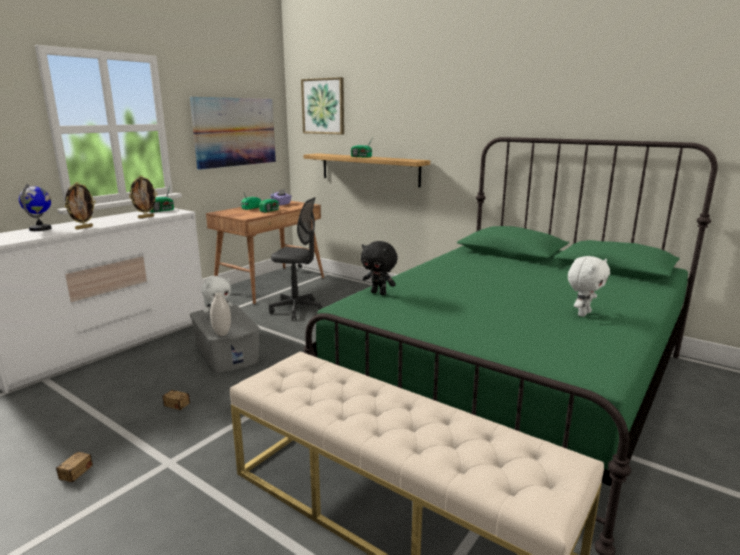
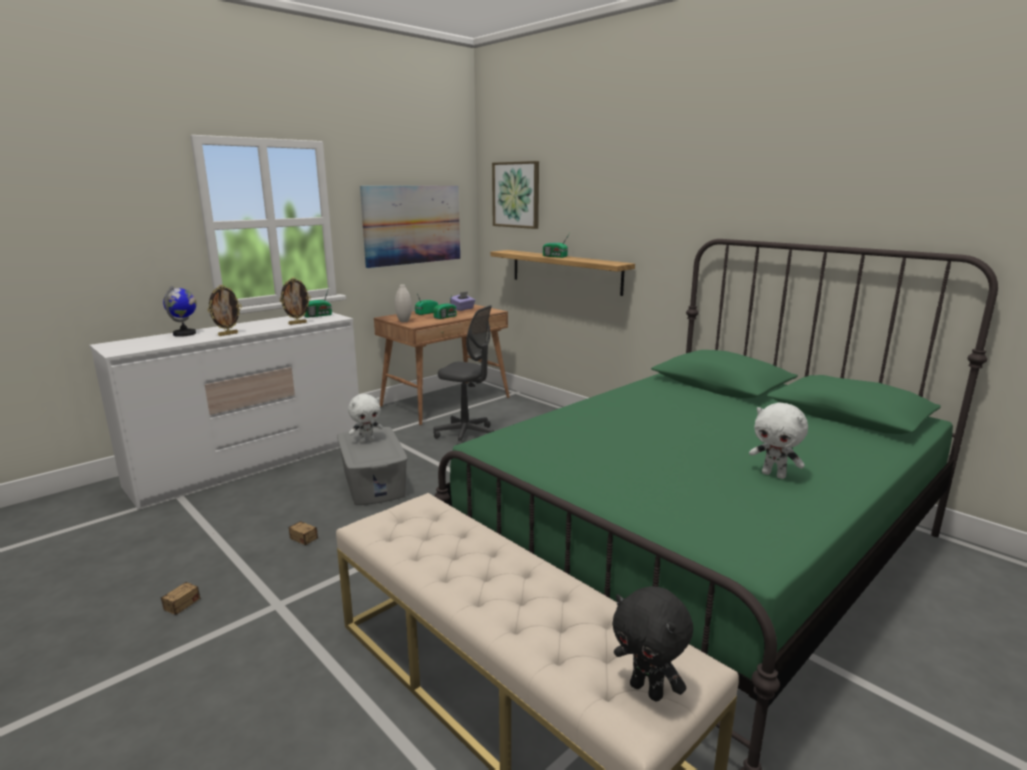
camera: 10 degrees right, 0 degrees up
(222, 334) = (363, 462): white vase -> white vase (404, 321)
(379, 293) = (531, 429): black plush toy -> black plush toy (647, 690)
(583, 313) = (774, 475): white plush toy -> white plush toy turned 75 degrees clockwise

